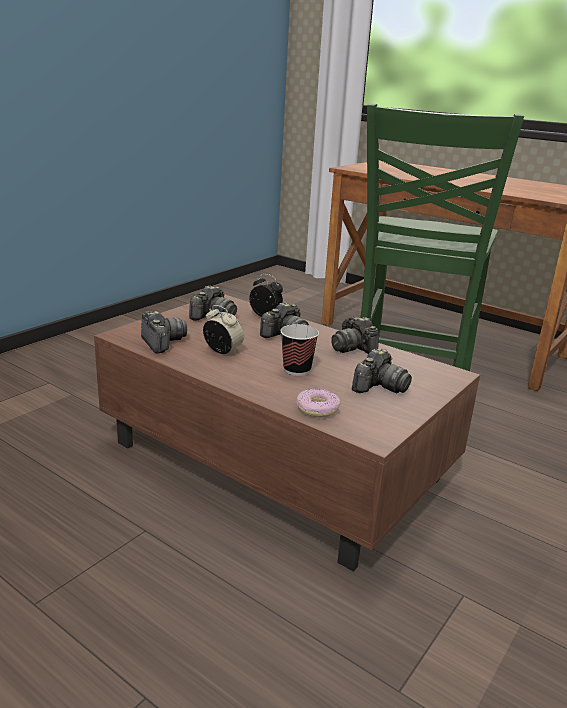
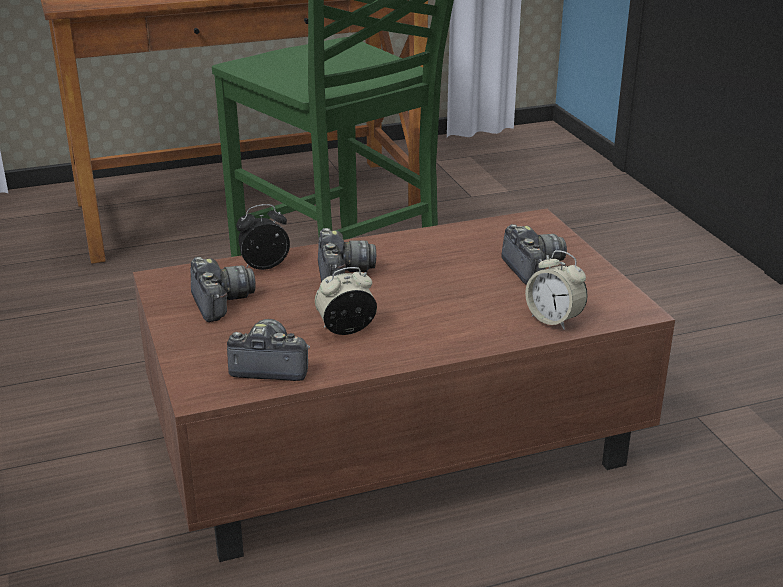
camera: 55 degrees left, 5 degrees up
(297, 370) = (447, 299): cup -> none
(317, 409) = (554, 319): donut -> alarm clock
(353, 348) = (421, 247): camera -> none

